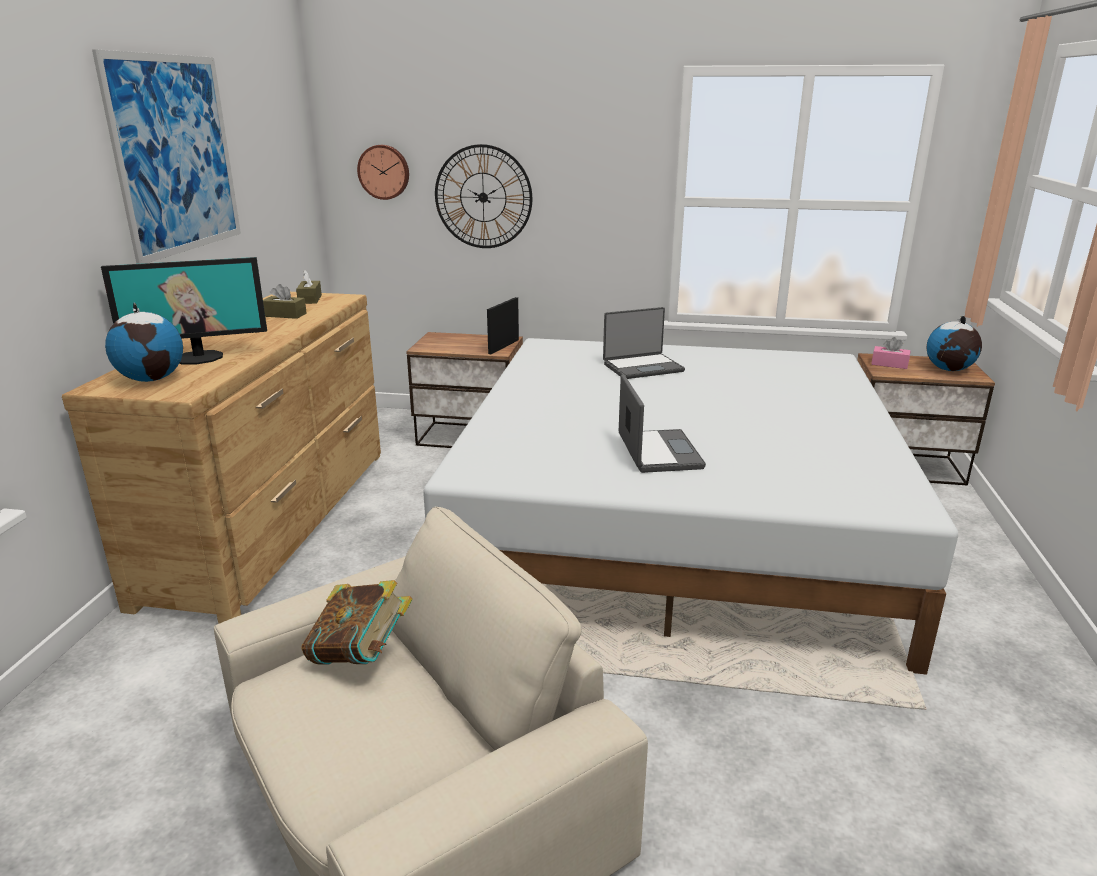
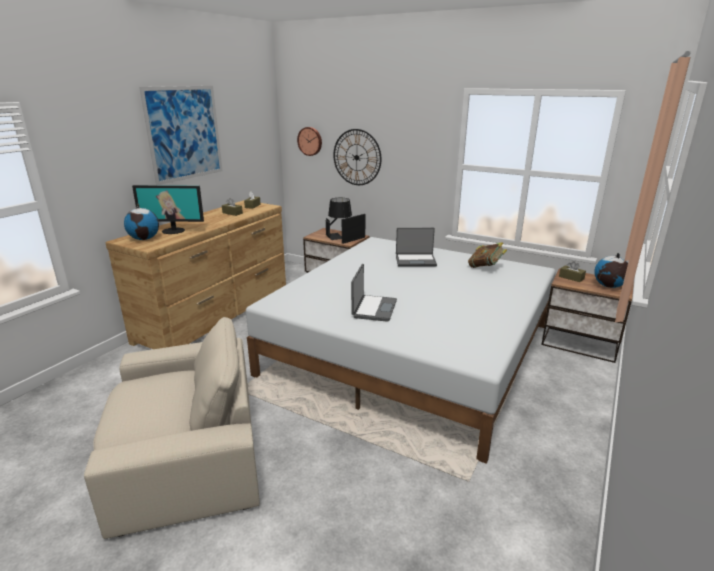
camera: 20 degrees right, 0 degrees up
(360, 655) = (171, 380): book -> book (485, 268)
(470, 342) = (338, 235): none -> black table lamp
(889, 364) = (571, 278): pink tissue box -> brown tissue box

